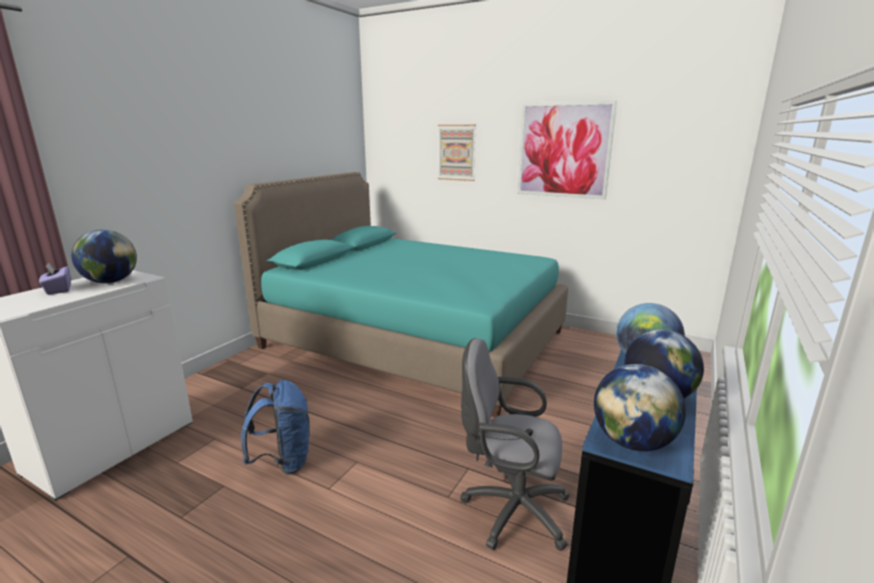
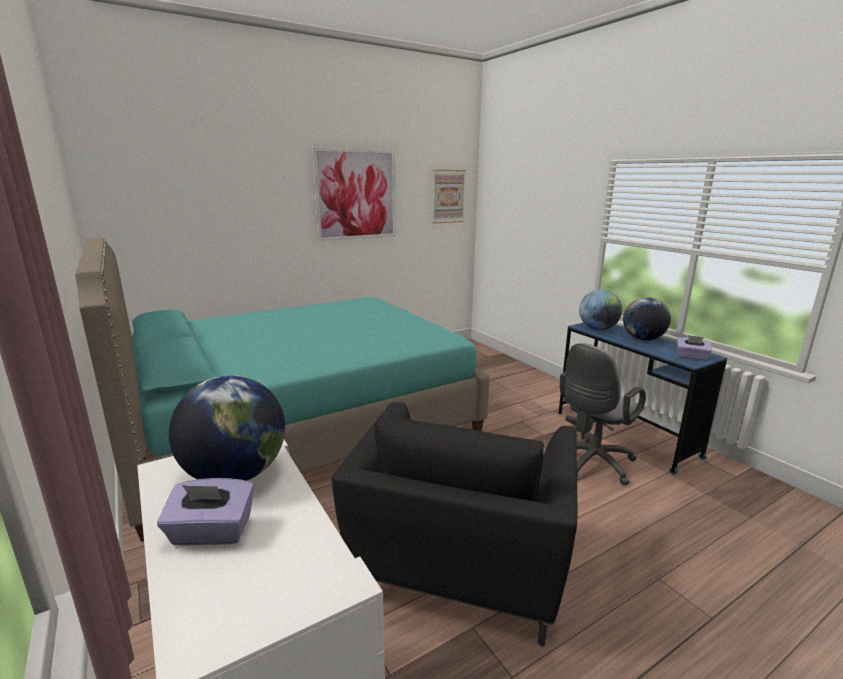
camera: 60 degrees left, 0 degrees up
(283, 462) = (458, 568): blue backpack -> black armchair
(456, 152) = (238, 202): picture -> picture (448, 196)
(632, 442) = (691, 357): globe -> purple tissue box

